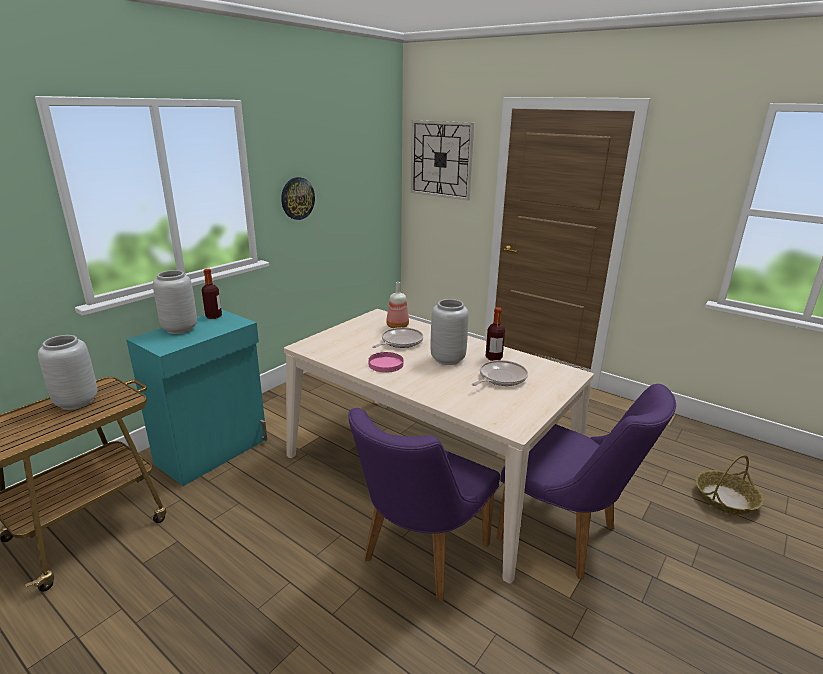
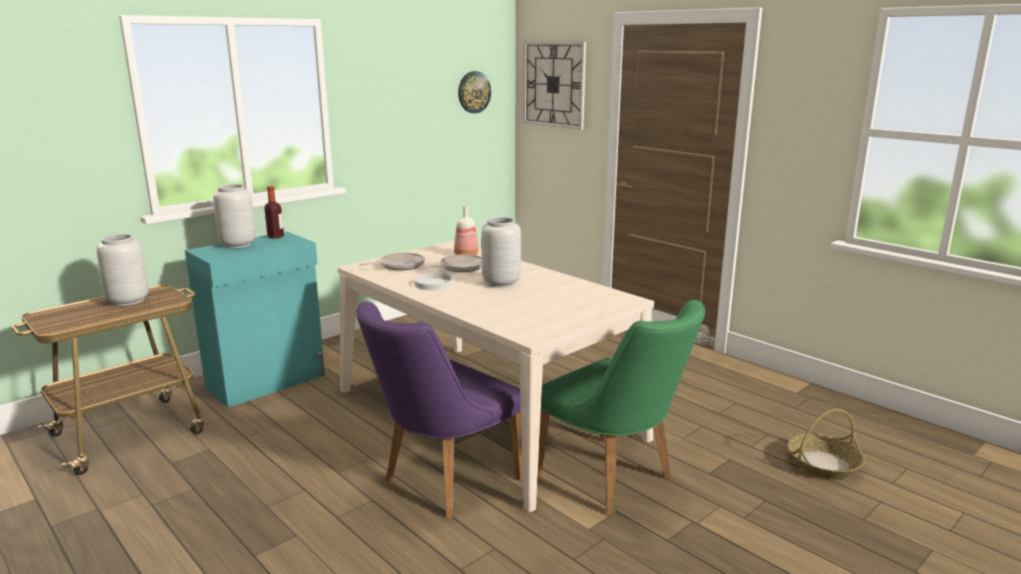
camera: 10 degrees right, 5 degrees down
(297, 198) = (382, 123): wall clock -> wall clock (474, 92)
(386, 364) = (433, 284): pink plate -> white plate
(493, 358) = (552, 284): bottle -> none
(500, 378) = (547, 299): frying pan -> frying pan (399, 266)
(568, 536) = (614, 480): purple chair -> green chair

